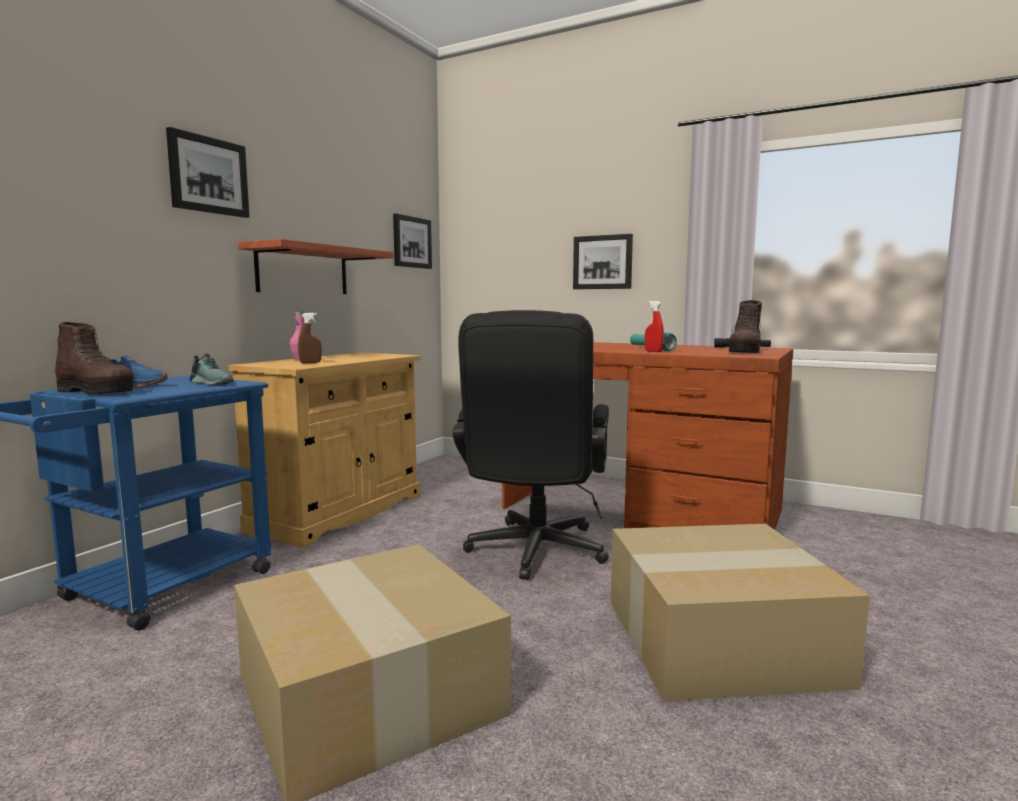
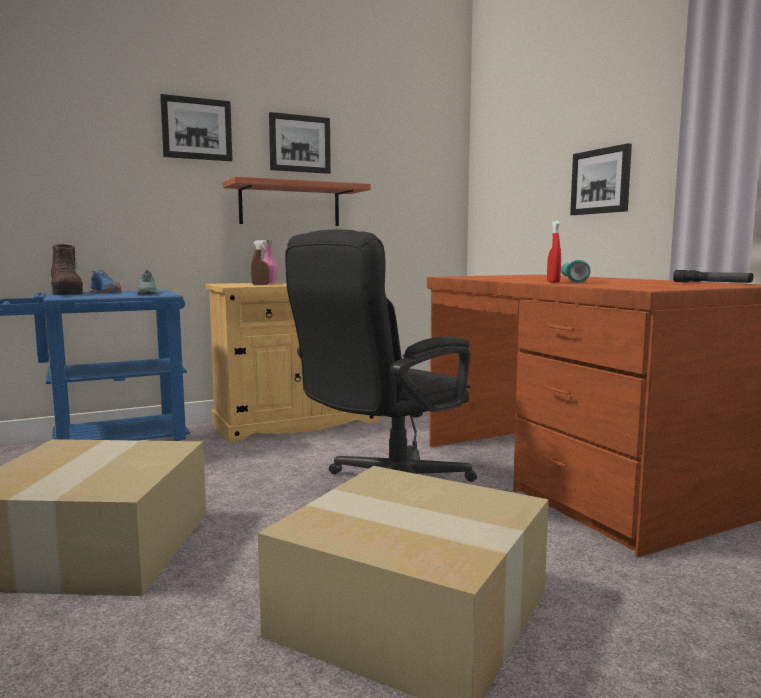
camera: 35 degrees right, 0 degrees up
(411, 242) = (426, 174): picture -> picture (299, 144)
(745, 352) = (668, 285): brown boot -> none

